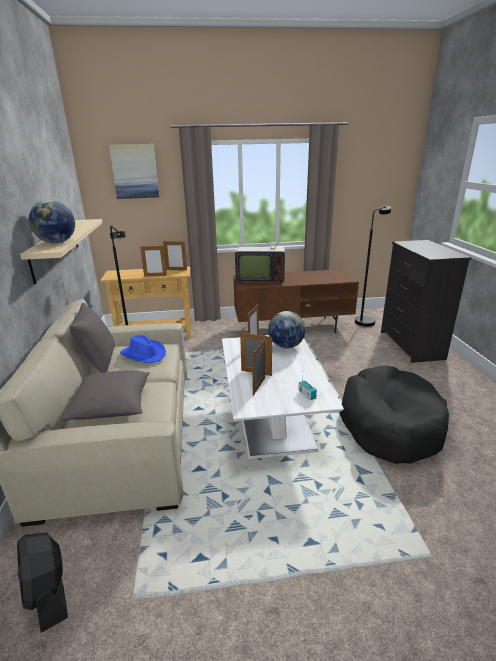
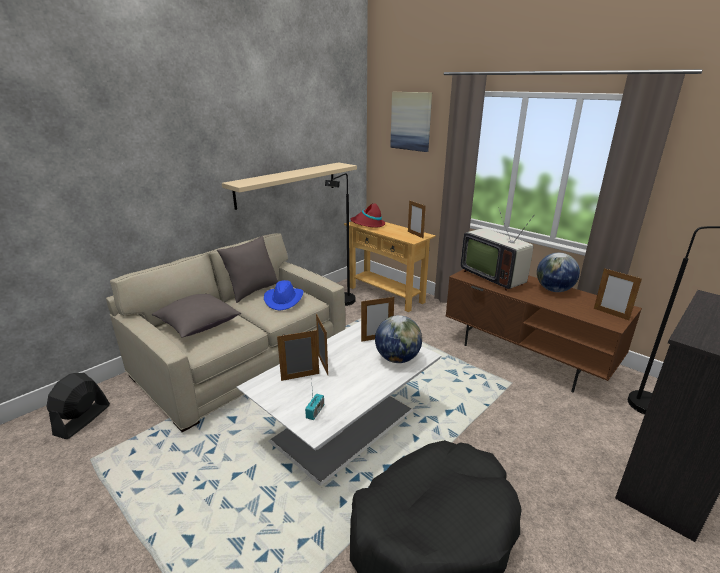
camera: 50 degrees right, 0 degrees up
(57, 243) = (261, 179): globe -> globe (553, 290)
(123, 274) = (368, 224): none -> red hat
(155, 276) = (386, 234): picture frame -> picture frame (611, 314)

